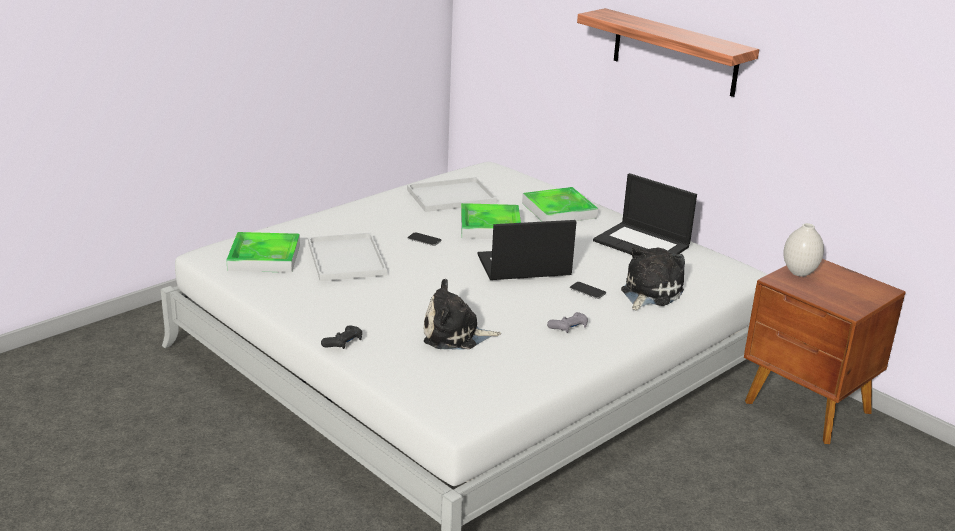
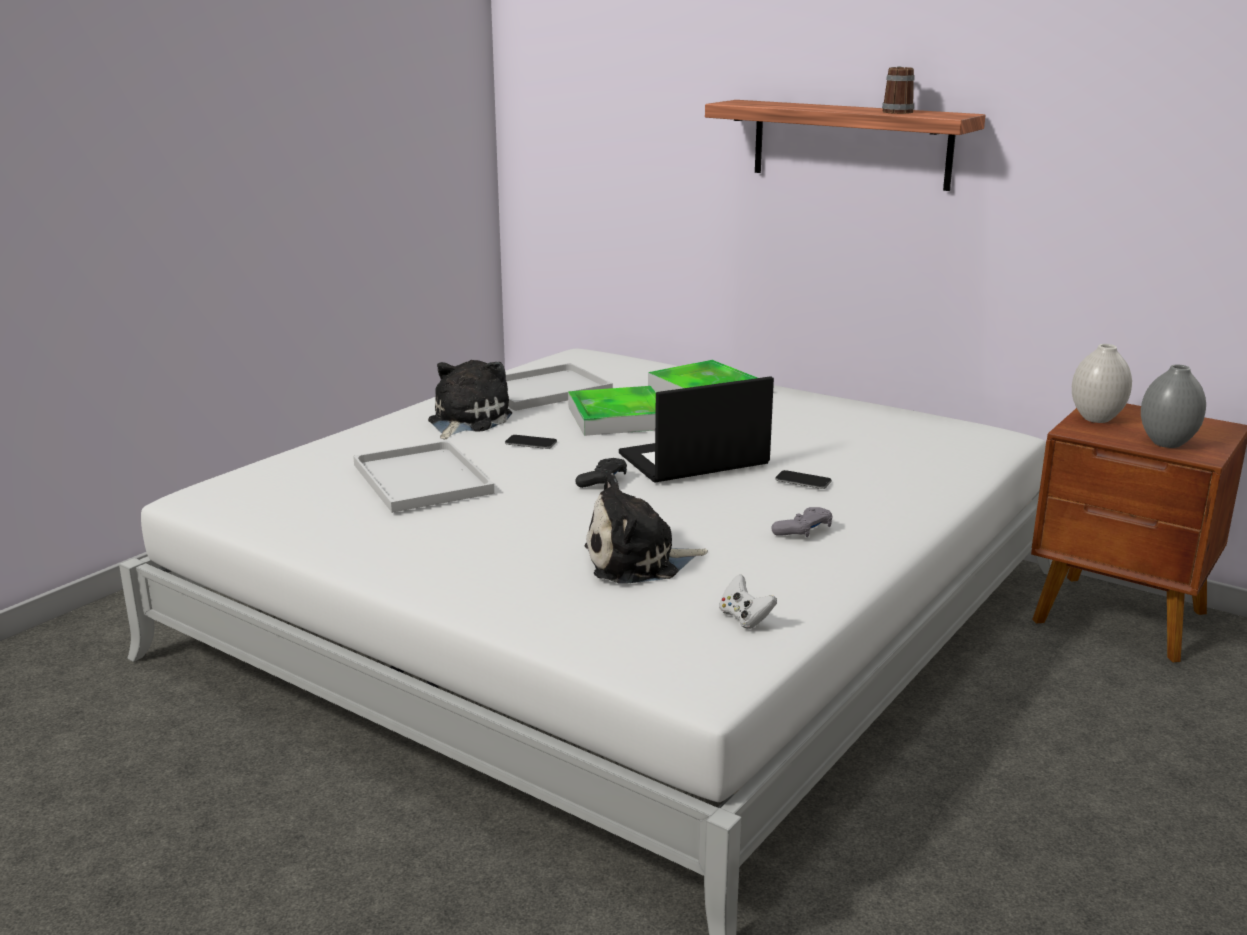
camera: 10 degrees left, 5 degrees down
(264, 257) = (290, 491): tray -> none
(343, 343) = (463, 594): black game controller -> black game controller (603, 481)
(500, 381) = (744, 618): none -> white game controller
(643, 244) = (845, 416): laptop -> none
(649, 293) = (891, 473): plush toy -> plush toy (466, 420)
(699, 39) = (897, 111): none -> mug
(833, 299) = (1167, 444): none -> grey vase

